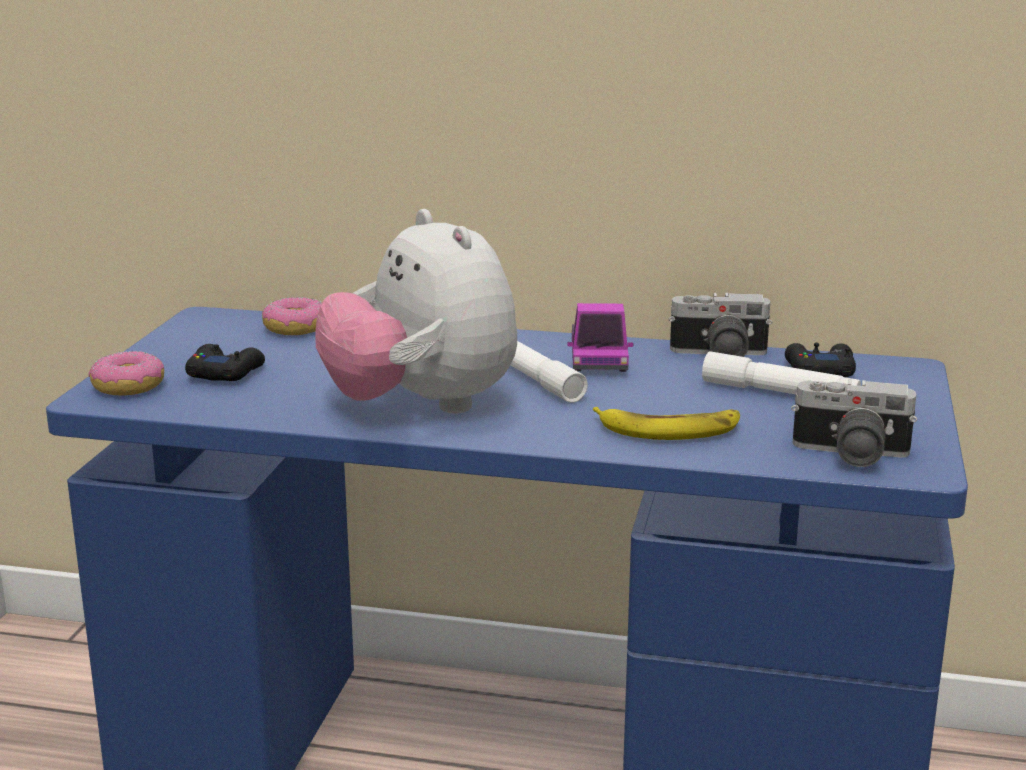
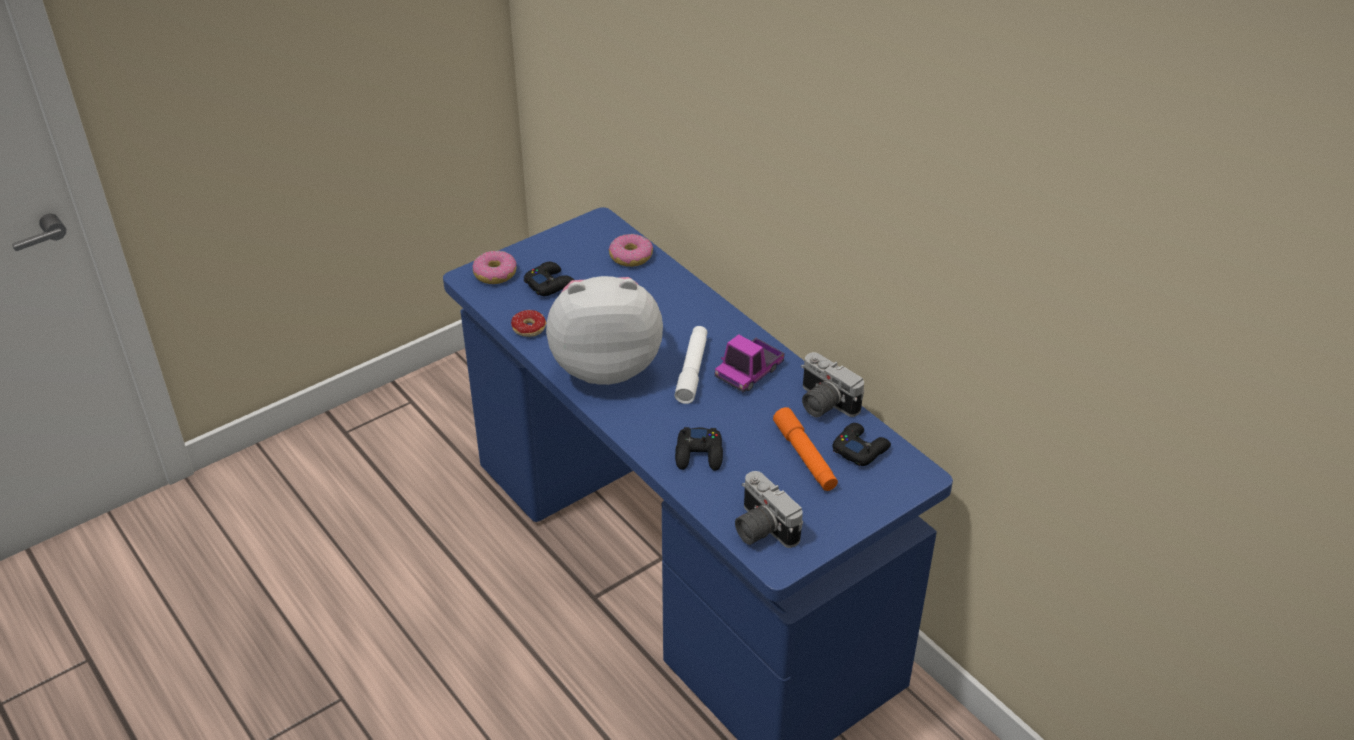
camera: 40 degrees right, 20 degrees up
(261, 415) = (525, 332): none -> donut
(421, 406) = (605, 365): plush toy -> plush toy turned 75 degrees clockwise
(669, 430) = (699, 454): banana -> black game controller
(779, 393) = (805, 456): white flashlight -> orange flashlight

